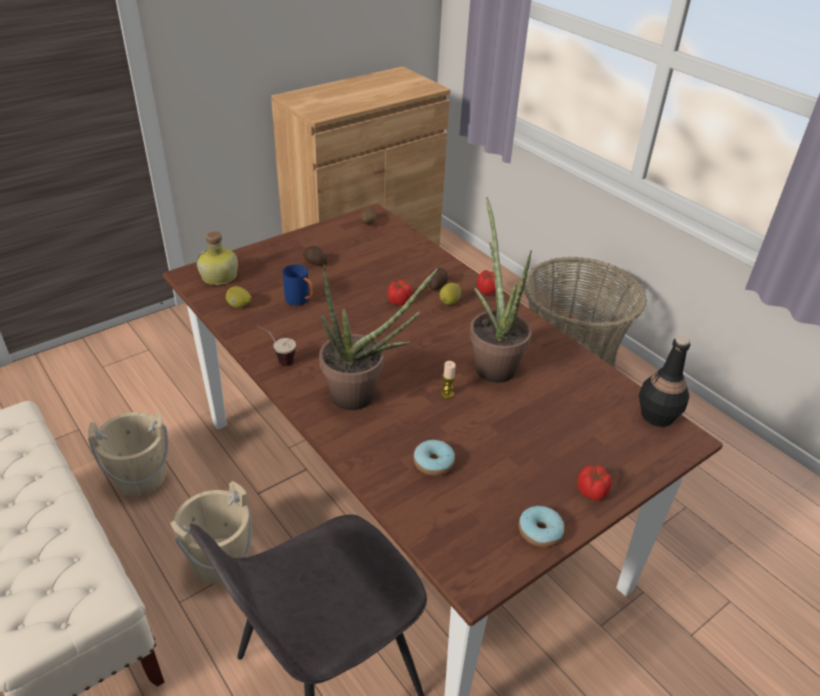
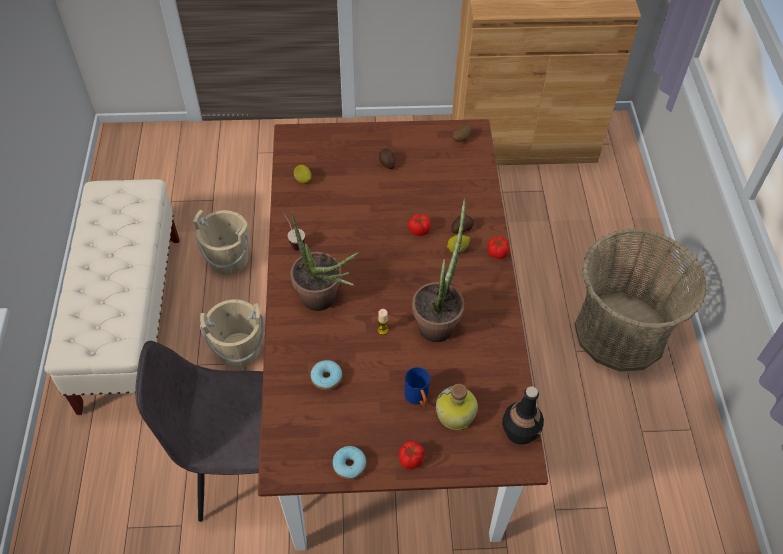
camera: 35 degrees right, 15 degrees up
(219, 277) = (309, 146): bottle -> bottle (455, 415)
(301, 301) = (348, 196): blue mug -> blue mug (418, 398)

